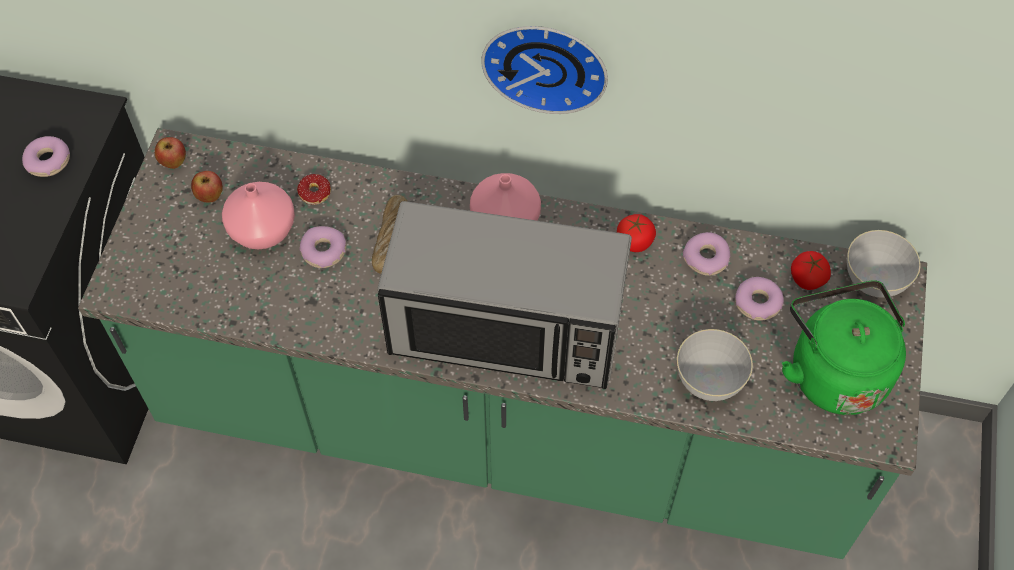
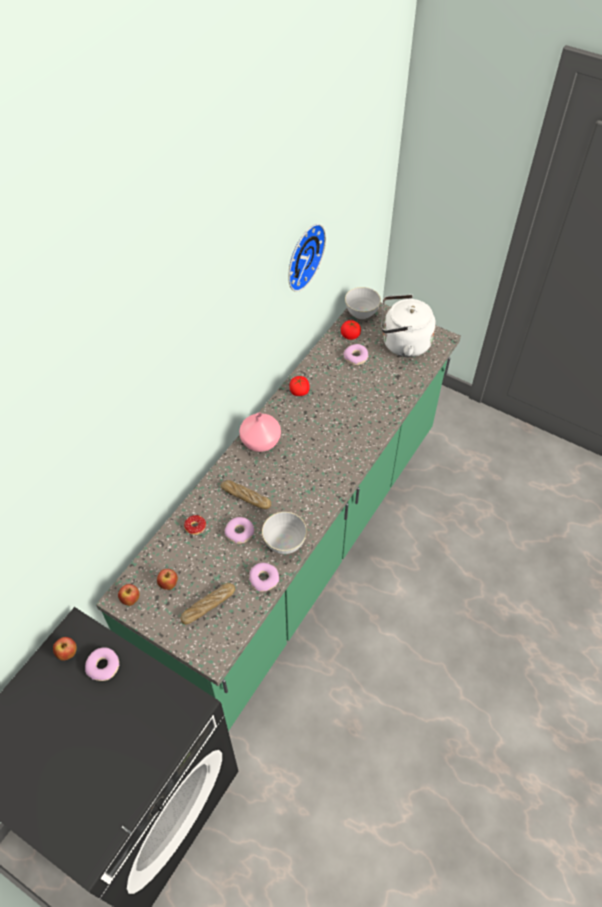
camera: 70 degrees left, 5 degrees down
(58, 117) = (68, 653): none -> apple
(190, 255) = (208, 605): none -> bread
(263, 231) = (210, 561): pink vase -> none
(506, 328) = (328, 461): microwave -> none
(546, 63) = (237, 344): wall clock -> wall clock (302, 256)
(706, 258) = (322, 367): donut -> donut (264, 579)
(709, 381) = (391, 390): grey bowl -> grey bowl (284, 543)
(834, 370) = (402, 344): green kettle -> white kettle

